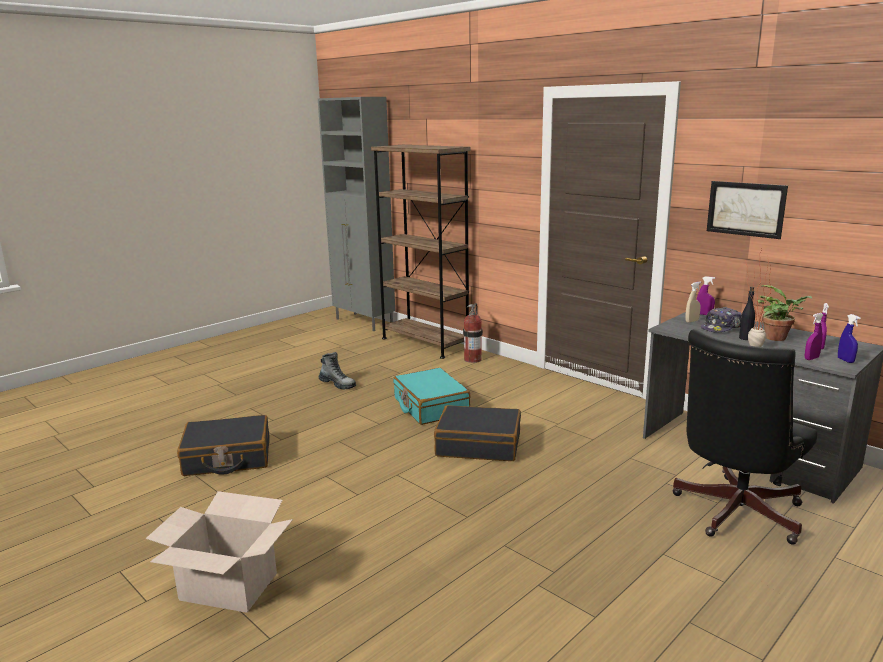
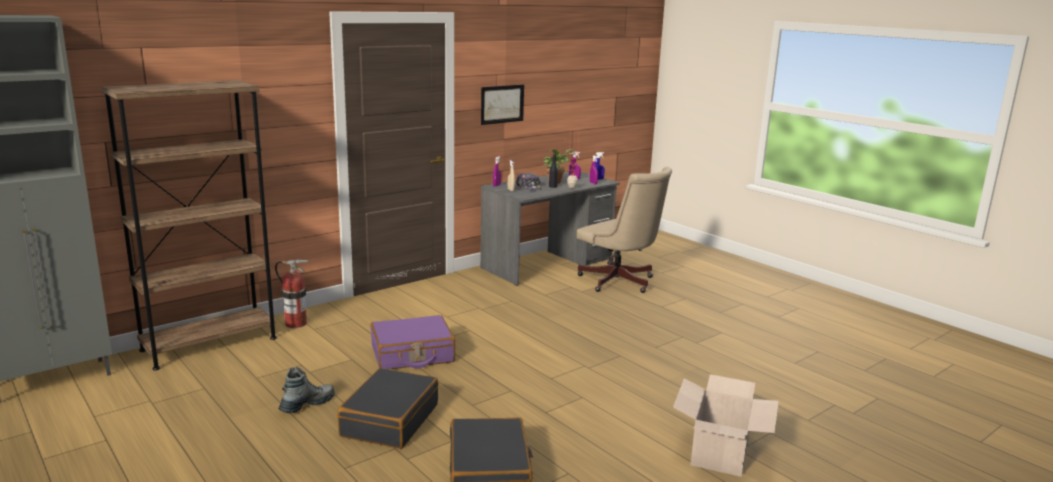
camera: 85 degrees left, 0 degrees up
(430, 406) = (412, 354): turquoise suitcase -> purple suitcase
(478, 445) = (506, 341): black suitcase -> black suitcase (389, 420)
(733, 514) = (620, 283): black office chair -> beige office chair

